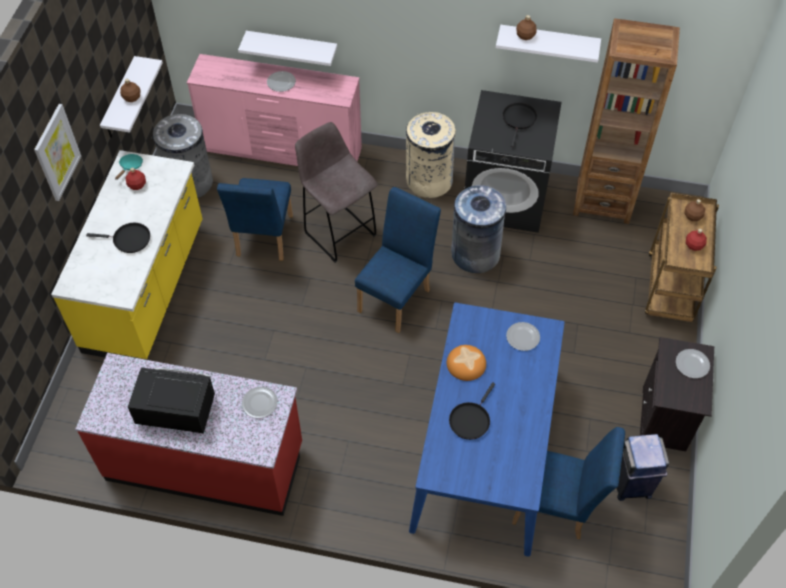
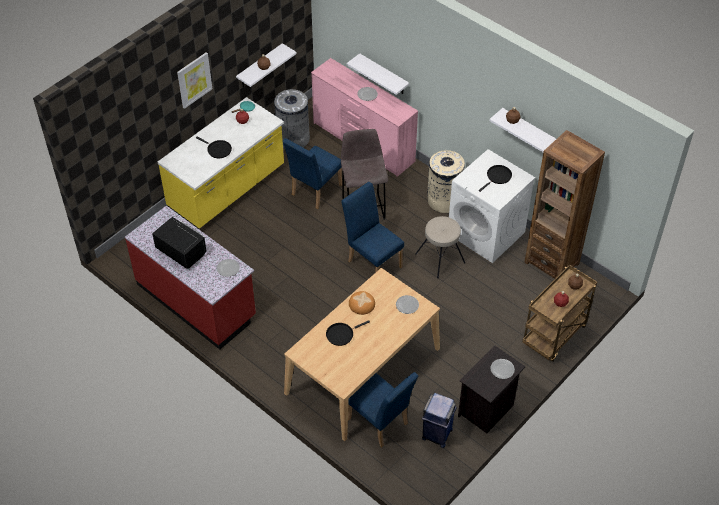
camera: 30 degrees right, 5 degrees down
(397, 296) = (372, 261): blue chair -> blue chair turned 105 degrees counterclockwise
(475, 254) = (440, 258): grey trash can -> beige stool
(485, 447) = (363, 370): blue dining table -> beige dining table
(506, 198) = (486, 233): black washing machine -> white washing machine

